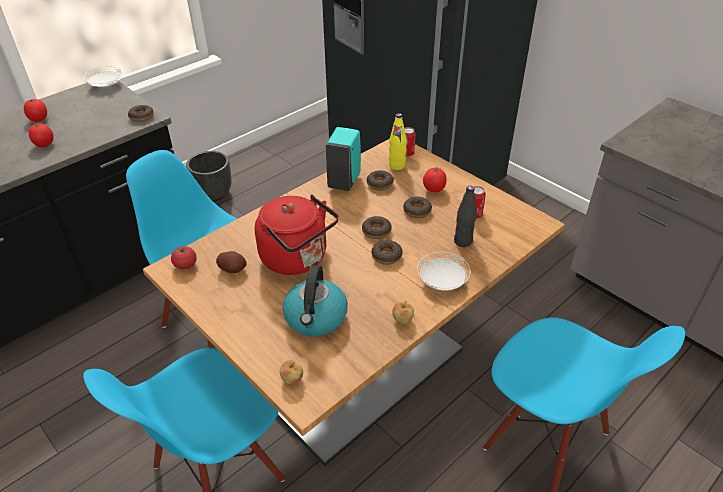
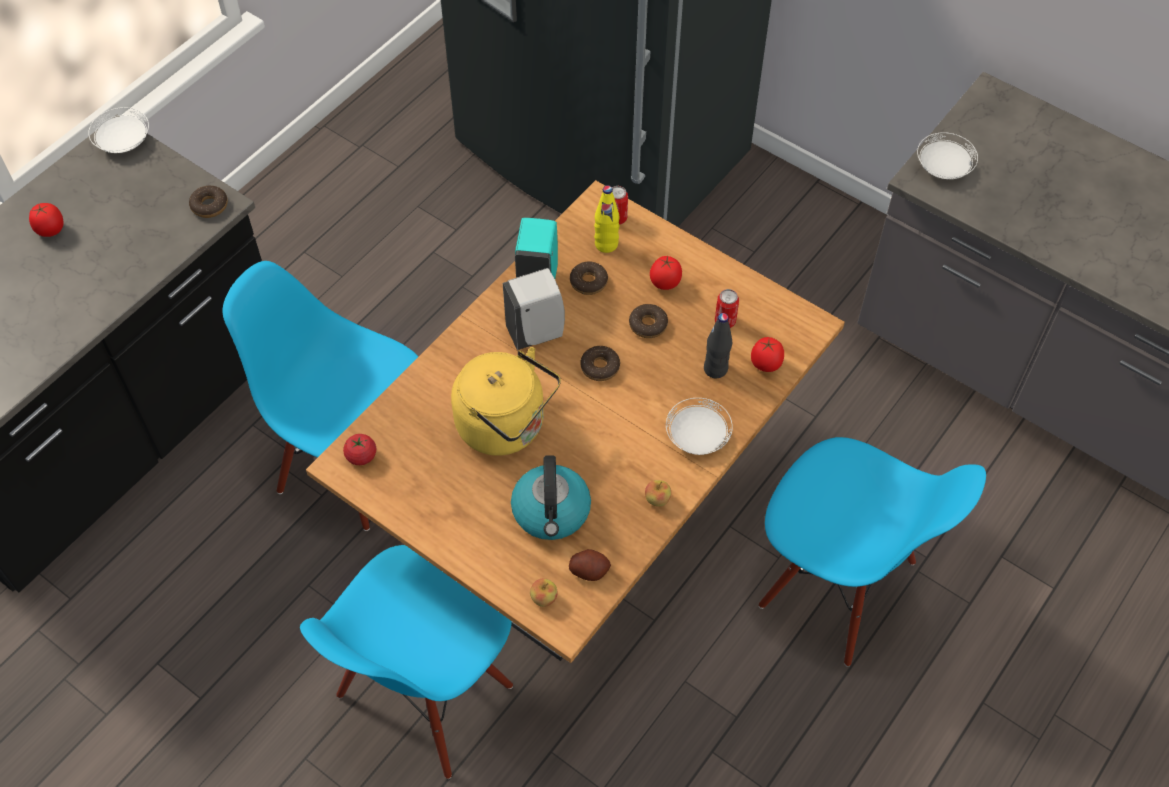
camera: 10 degrees left, 15 degrees up
(44, 145) = (86, 282): tomato -> tomato (765, 365)
(214, 194) = (281, 242): black planter -> none
(233, 269) = (425, 453): potato -> potato (589, 570)
(297, 259) = (506, 426): red kettle -> yellow kettle
(336, 207) = (537, 332): none -> white soap dispenser
(386, 256) = (621, 406): donut -> none
(642, 139) = (943, 168): none -> white plate

